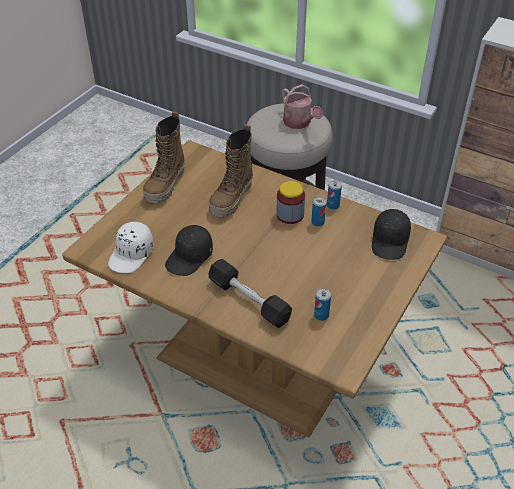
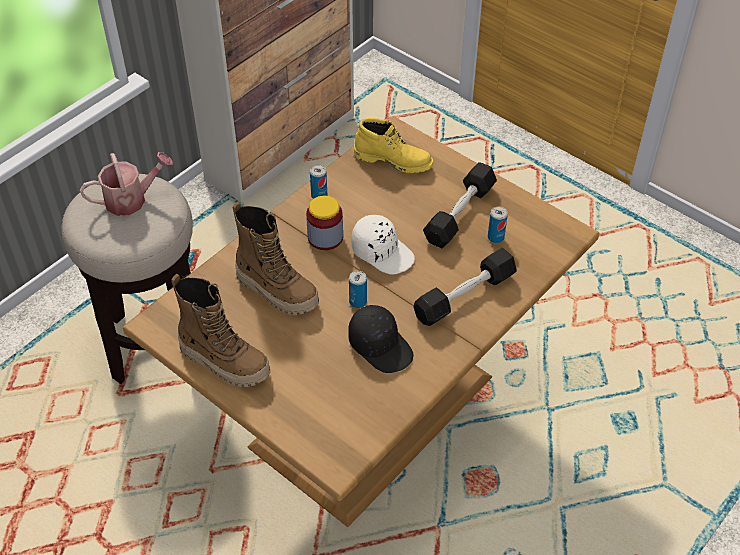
camera: 80 degrees left, 5 degrees up
(132, 255) = (361, 409): white cap -> white cap (383, 252)
(317, 222) = (345, 214): can -> can (358, 302)
(341, 289) = (459, 214): none -> black dumbbell
(390, 242) = (394, 160): black cap -> yellow boot

